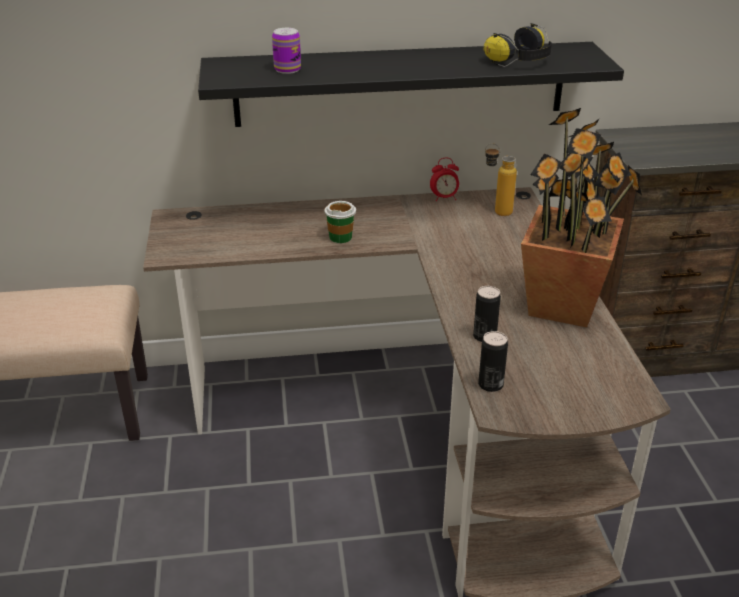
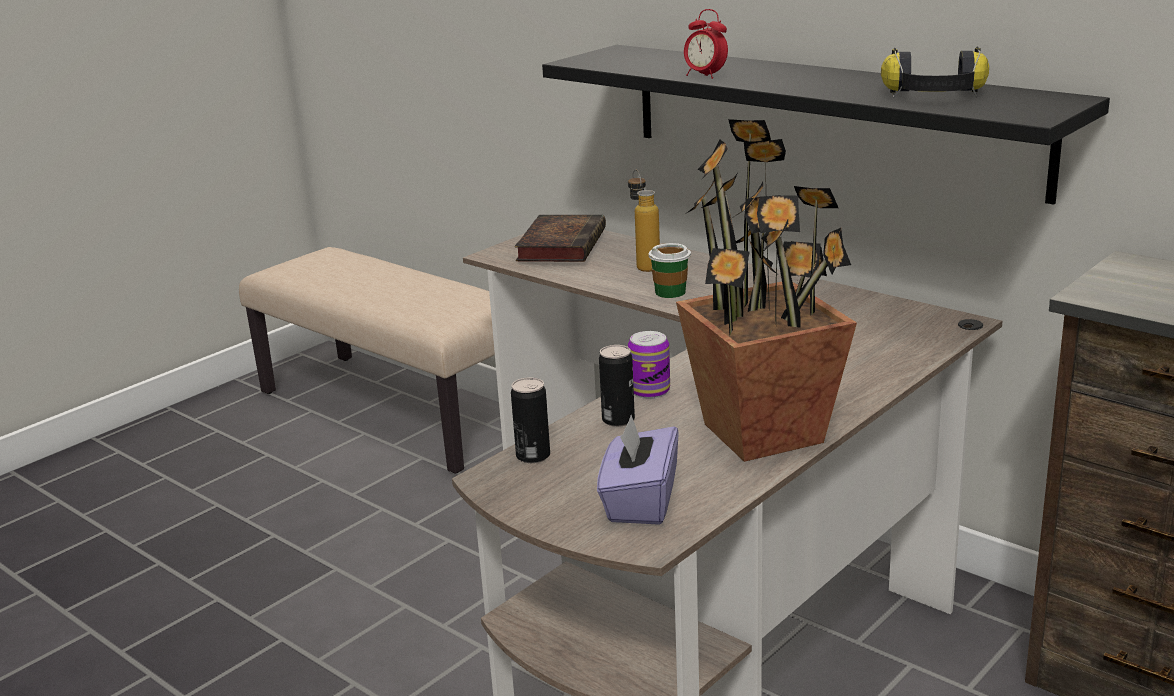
camera: 50 degrees right, 10 degrees down
(200, 229) = (561, 245): none -> book
(287, 69) = (659, 63): can -> can (650, 391)
(444, 198) = (861, 296): alarm clock -> alarm clock (705, 76)
(496, 211) = (895, 327): bottle -> bottle (644, 265)
(592, 379) = (640, 502): none -> purple tissue box

